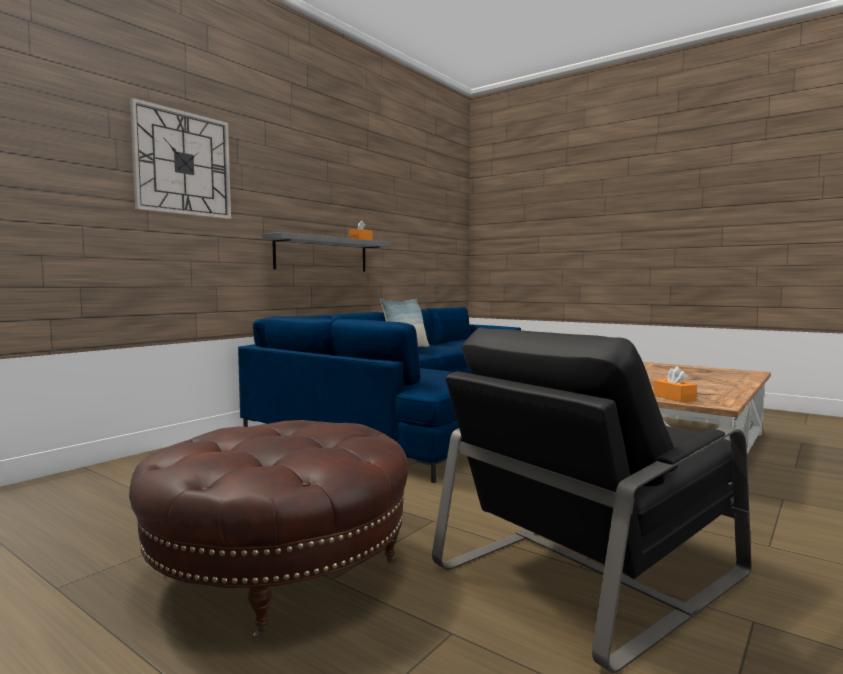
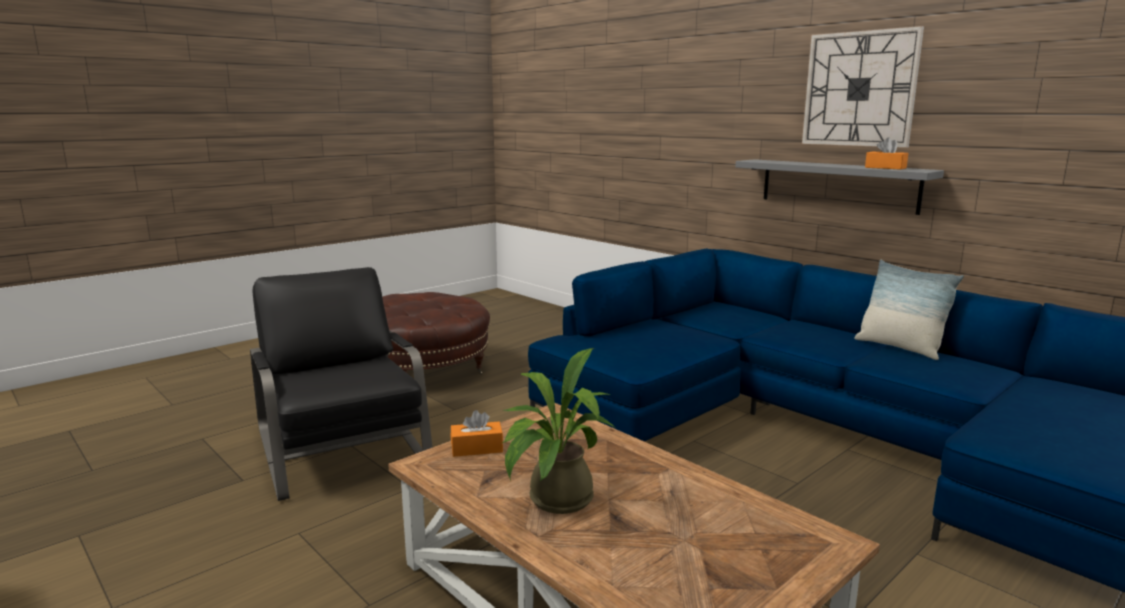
camera: 100 degrees right, 10 degrees up
(183, 163) = (686, 98): wall clock -> wall clock (859, 89)
(701, 385) = (554, 502): none -> potted plant

